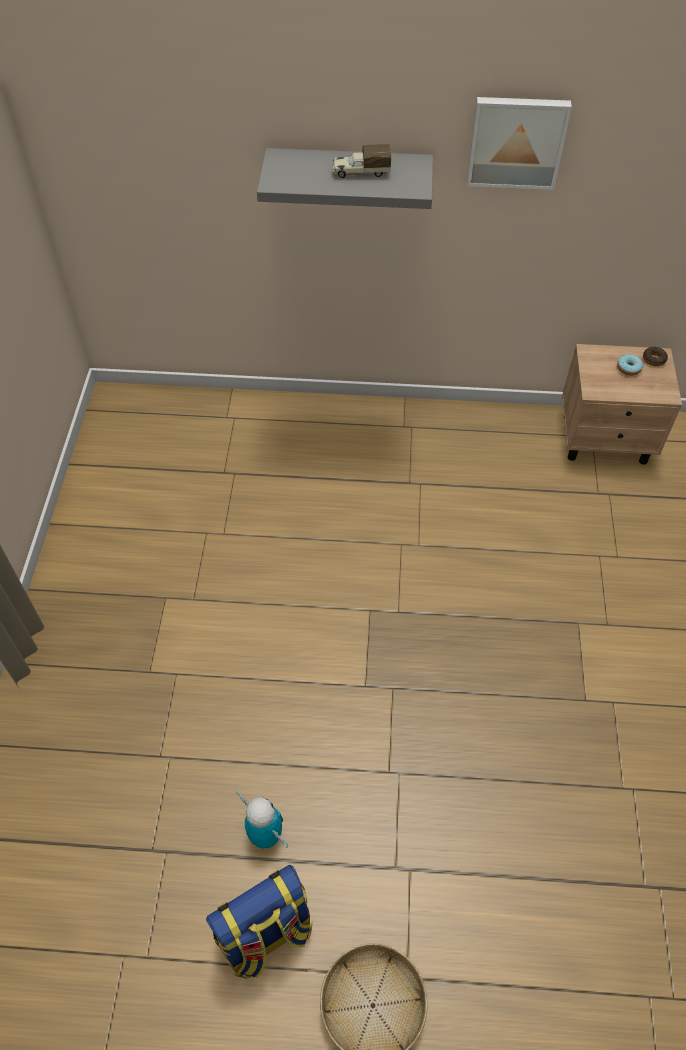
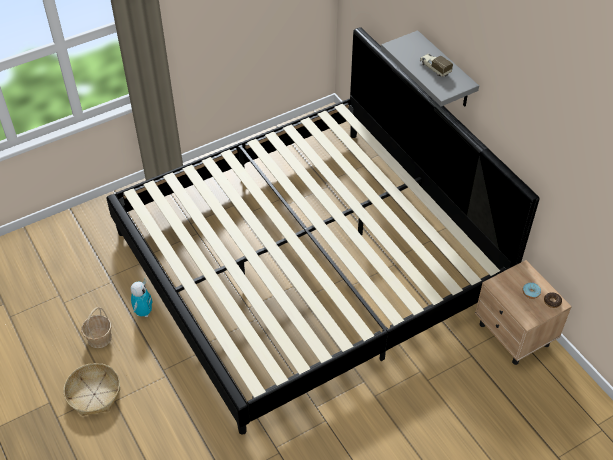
camera: 55 degrees right, 5 degrees down
(265, 935) = (99, 338): backpack -> basket
(343, 572) = (307, 263): none -> bed
(516, 141) = (514, 106): picture -> none

